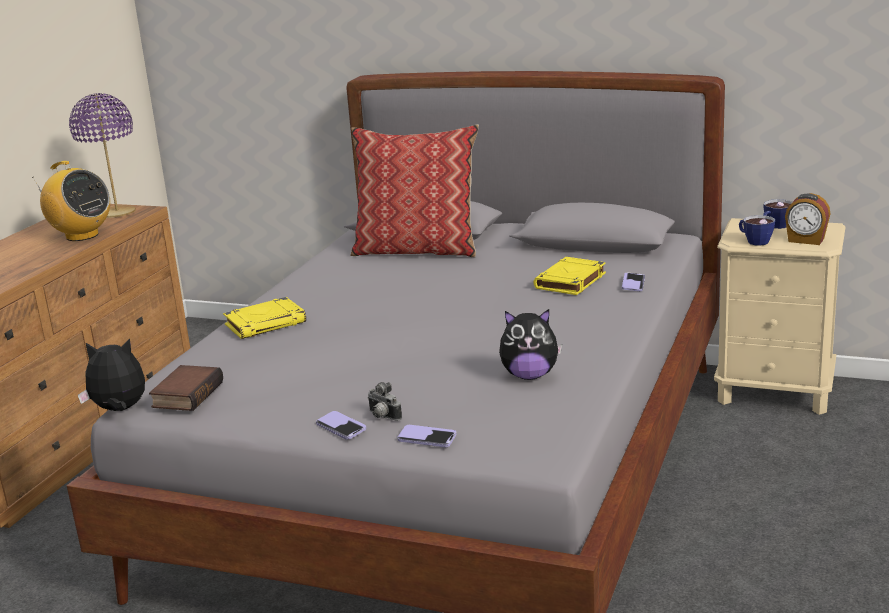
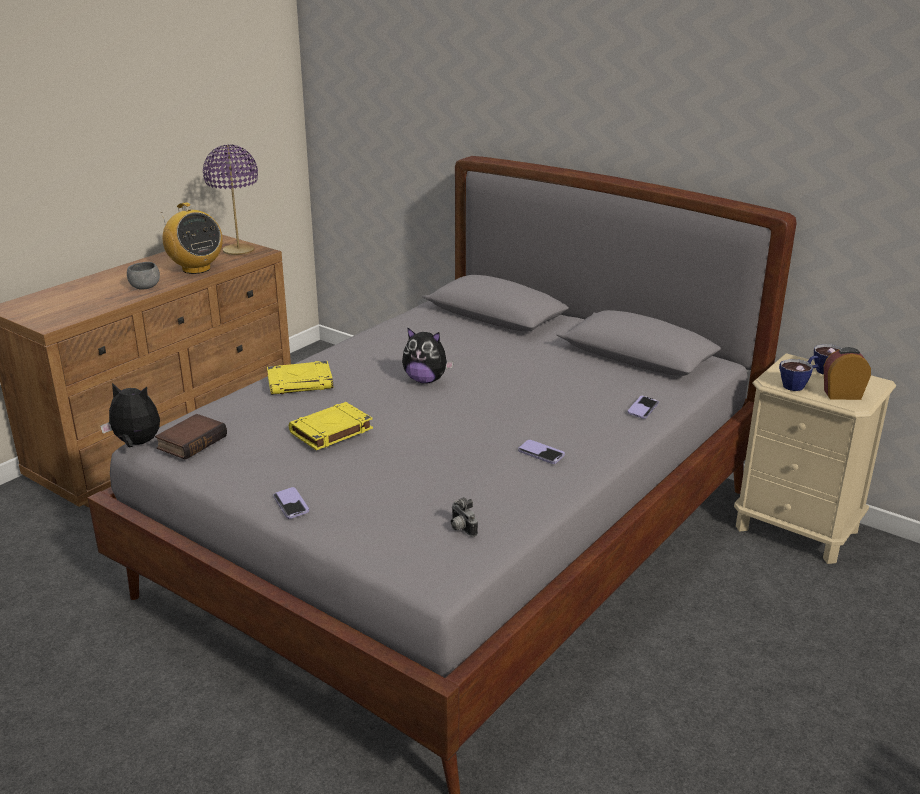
camera: 15 degrees right, 5 degrees up
(35, 260) = (145, 287): none -> grey bowl
(382, 417) = (331, 502): camera -> camera (461, 529)
(418, 250) = (476, 331): pillow -> none
(427, 438) = (352, 534): phone -> phone (541, 453)
(530, 375) = (482, 489): plush toy -> plush toy (426, 380)
(570, 281) = (586, 394): yellow book -> yellow book (330, 431)
(806, 240) = (842, 394): alarm clock -> alarm clock turned 135 degrees clockwise

